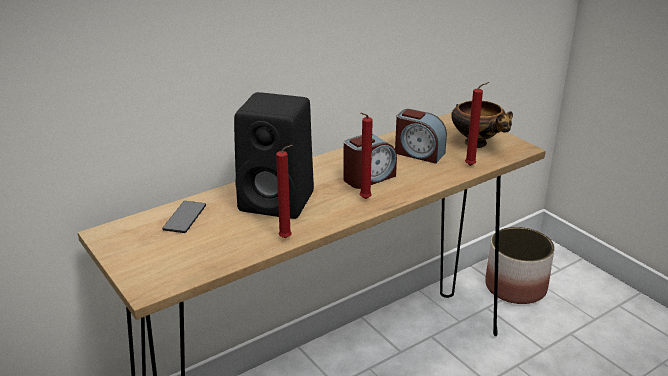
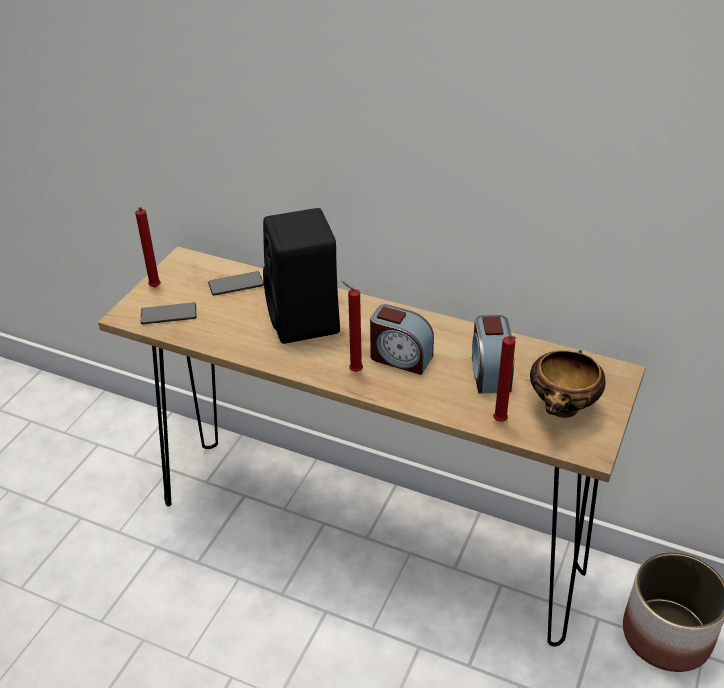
camera: 60 degrees right, 10 degrees up
(181, 264) = (168, 314): none -> phone
(287, 239) = (246, 352): red candle -> red candle (155, 288)

